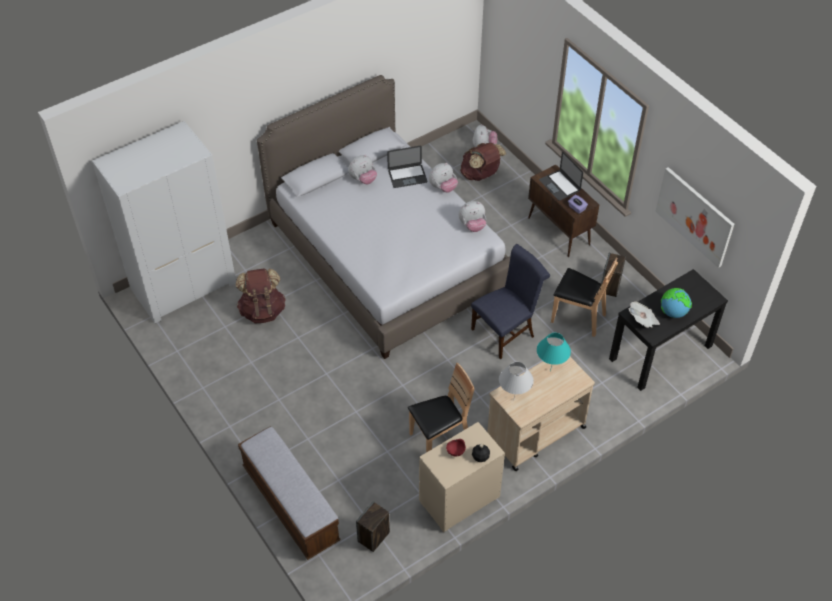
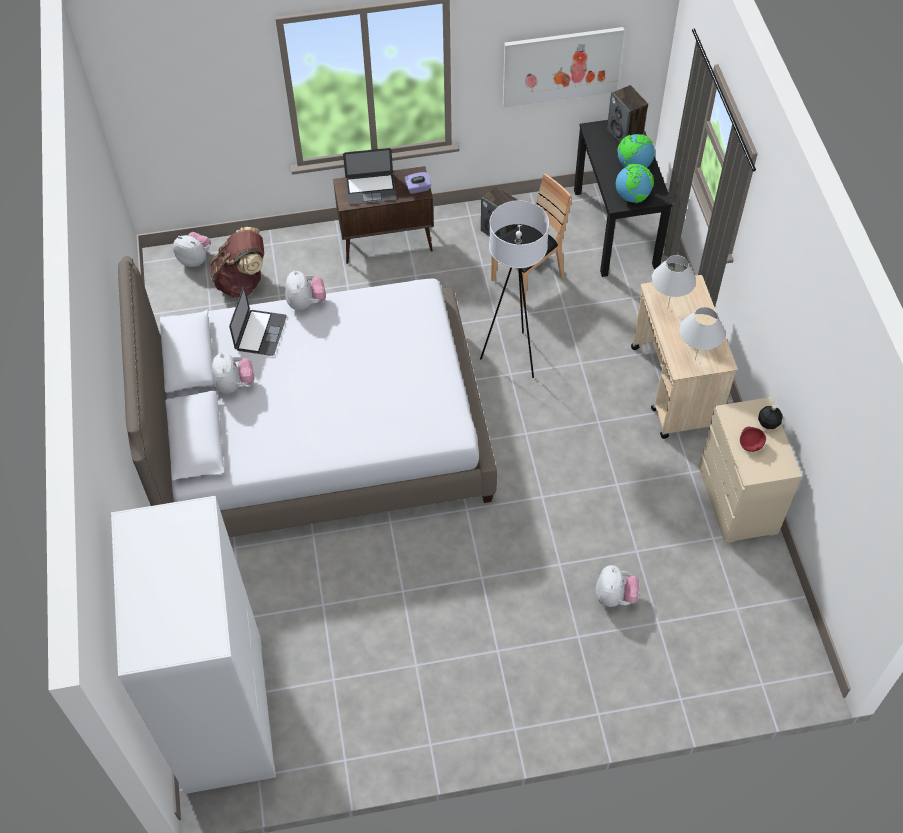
camera: 65 degrees left, 5 degrees up
(262, 310) = (331, 620): brown backpack -> none
(291, 504) = (673, 692): bench -> none
(373, 537) = (758, 612): speaker -> speaker (625, 135)
(439, 439) = (642, 487): brown chair -> none
(472, 226) = (392, 297): plush toy -> plush toy (615, 596)
(506, 331) = (512, 357): blue chair -> white floor lamp
(550, 371) = (667, 308): turquoise table lamp -> white table lamp
(643, 320) = (632, 196): newspaper -> globe

